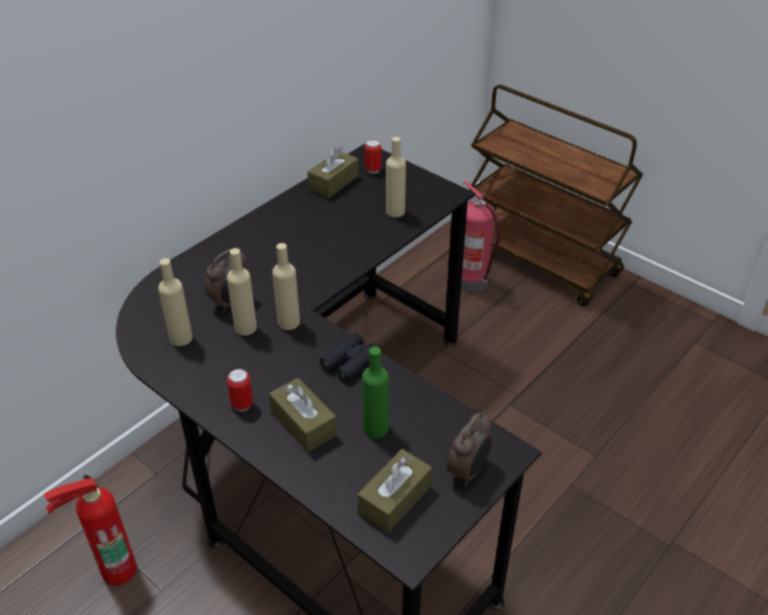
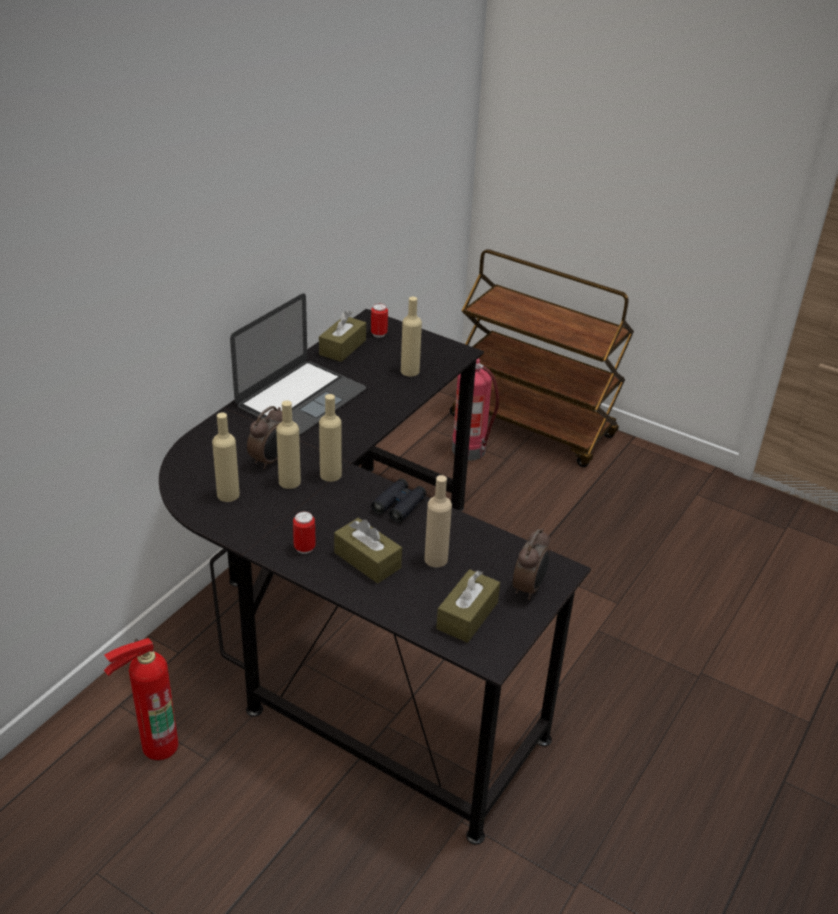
camera: 10 degrees left, 5 degrees down
(279, 235) = (301, 397): none -> laptop
(375, 428) = (436, 559): green bottle -> beige bottle

